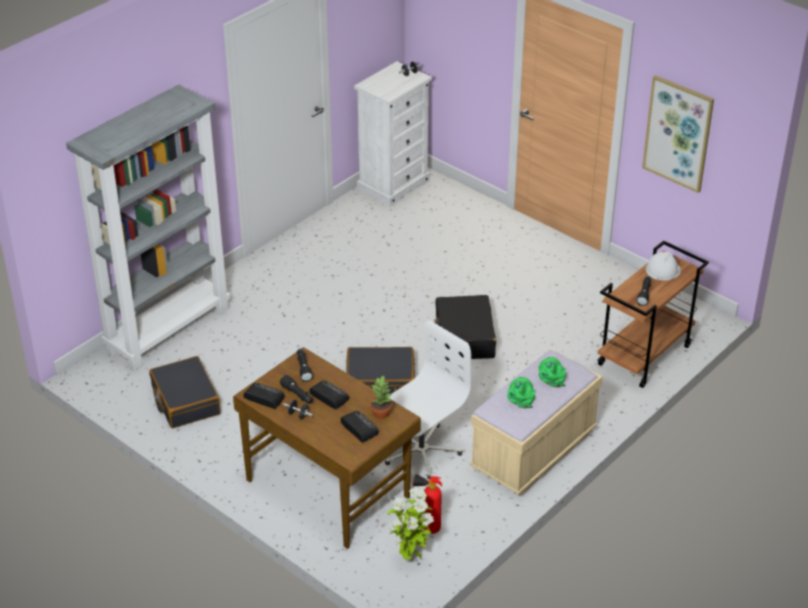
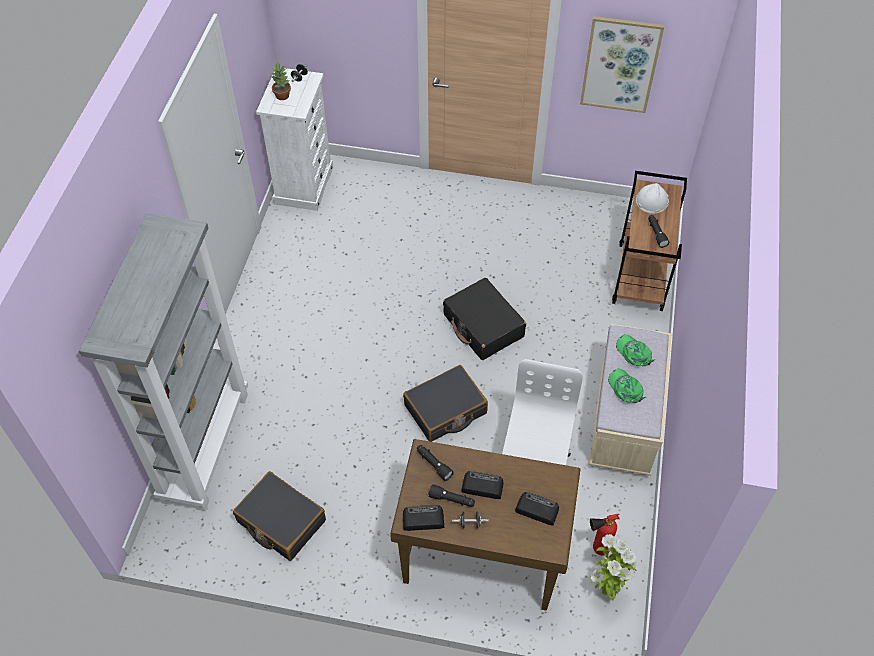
camera: 30 degrees left, 15 degrees up
(381, 413) = (543, 481): potted plant -> potted plant (282, 95)

